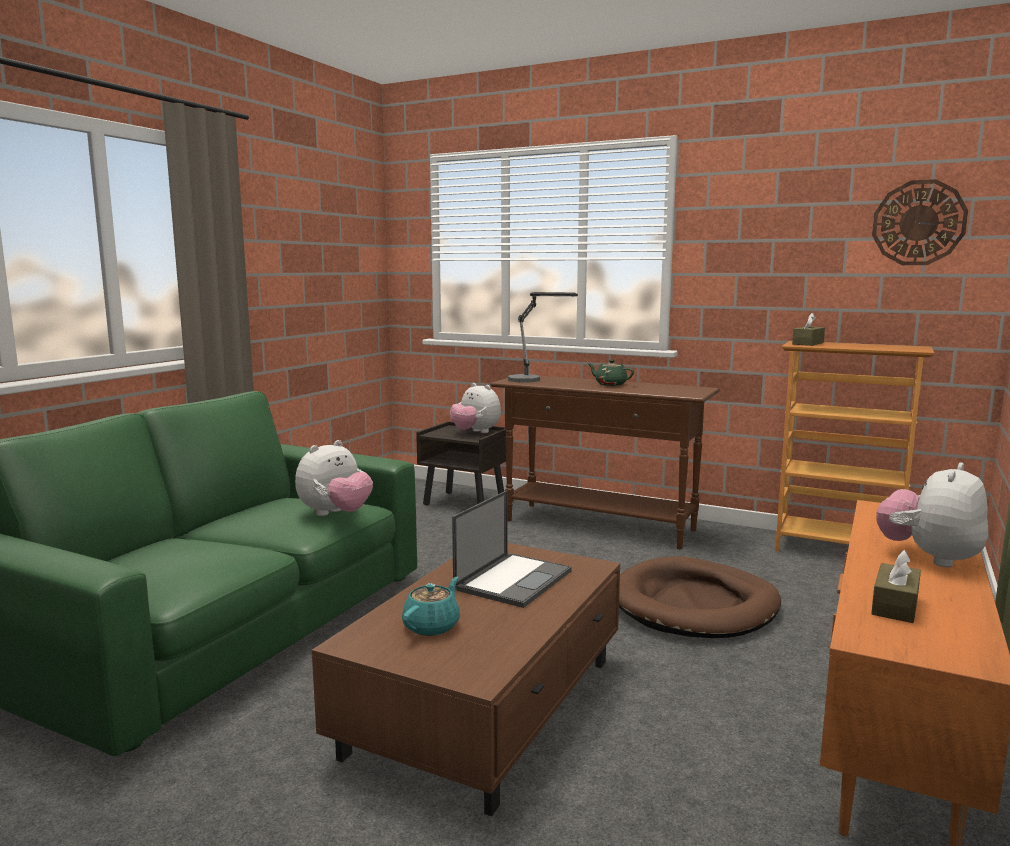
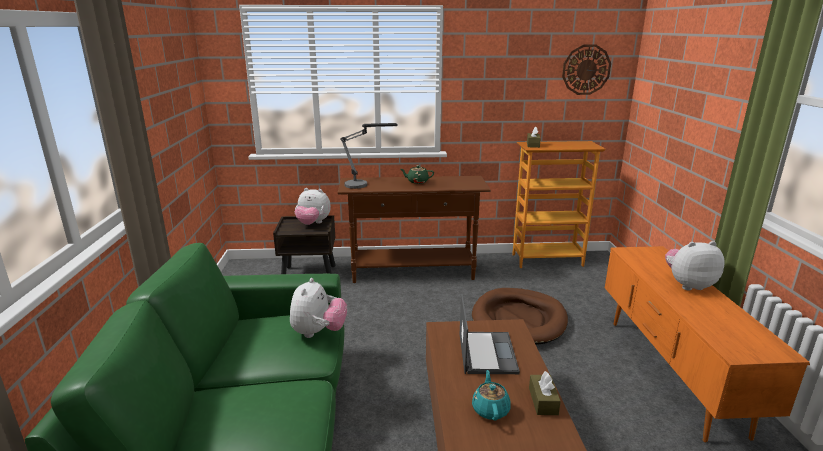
camera: 30 degrees left, 10 degrees up
(895, 605) = (716, 325): brown tissue box -> brown tissue box (543, 401)
(929, 558) = (688, 285): plush toy -> plush toy turned 75 degrees clockwise

